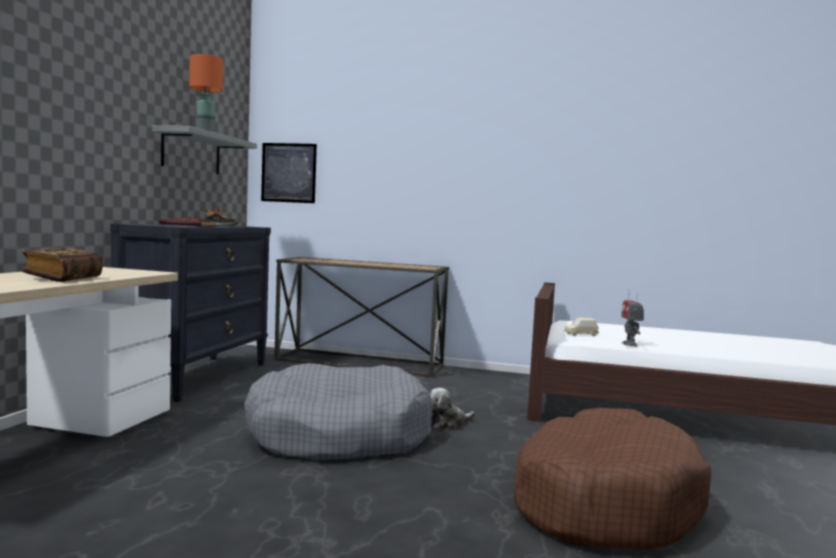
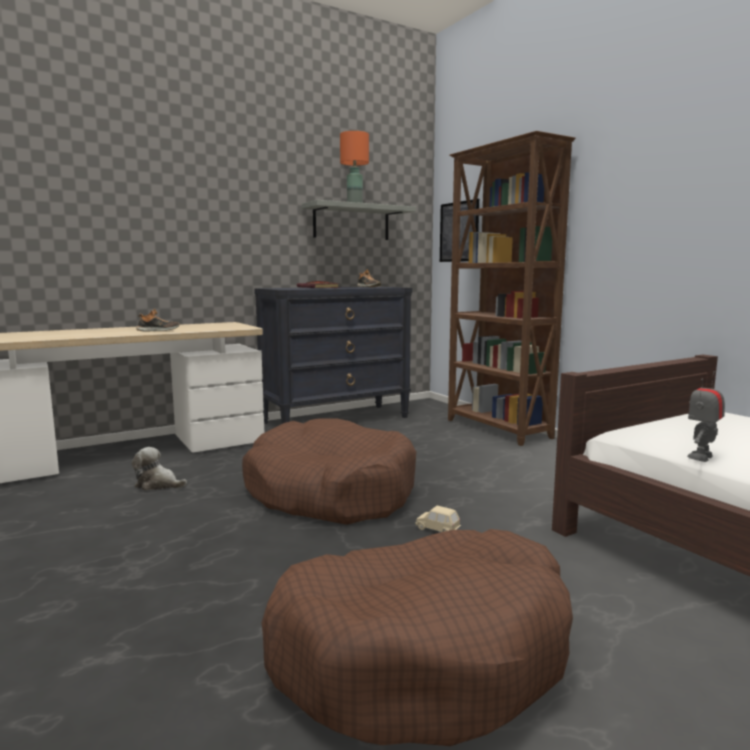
camera: 45 degrees right, 5 degrees up
(63, 278) = (158, 330): book -> shoe
(338, 435) = (330, 492): grey dog bed -> brown dog bed
(360, 362) = (497, 429): console table -> brown bookcase
(447, 423) = (450, 508): plush toy -> plush toy (158, 485)
(581, 335) = (660, 432): beige toy car -> beige toy car (437, 530)

